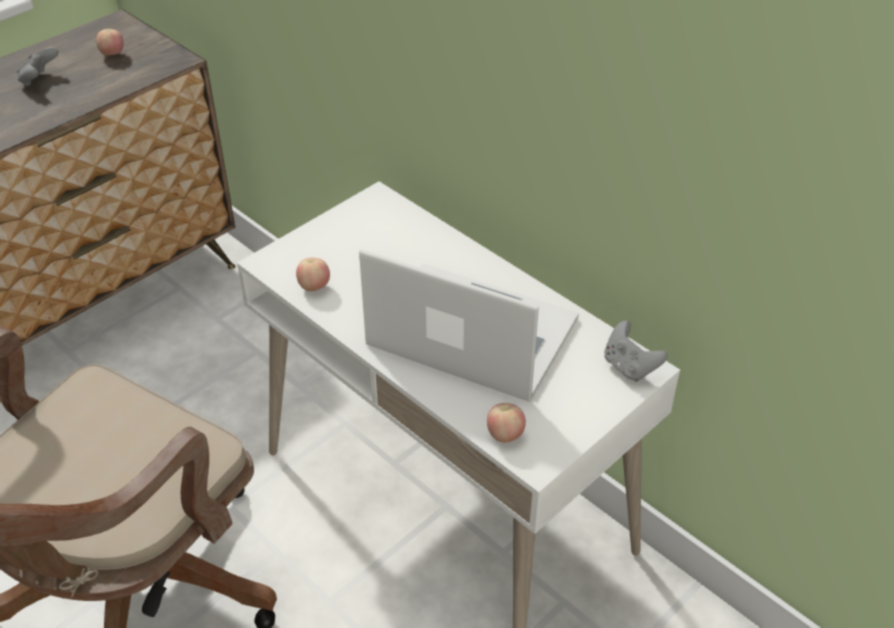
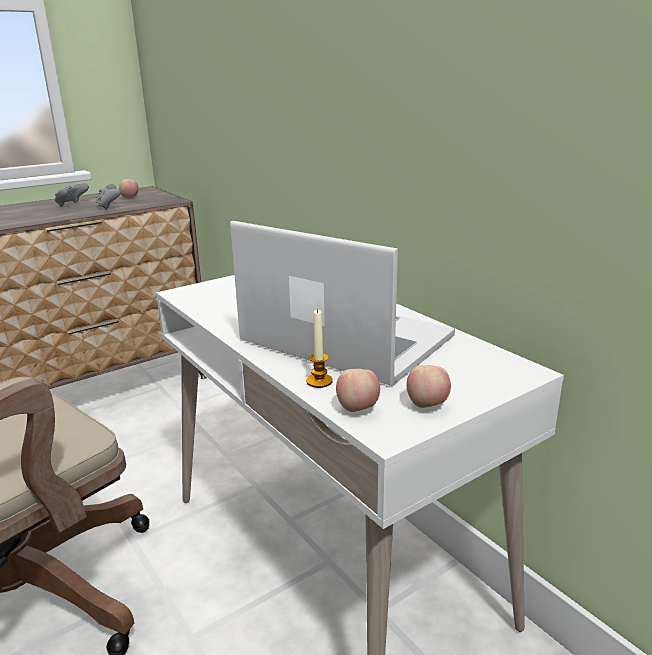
camera: 10 degrees right, 20 degrees down
(314, 287) = (212, 306): apple -> apple (427, 405)
(462, 401) = (319, 381): none -> candle
(629, 367) = (506, 369): grey game controller -> grey game controller (109, 207)

